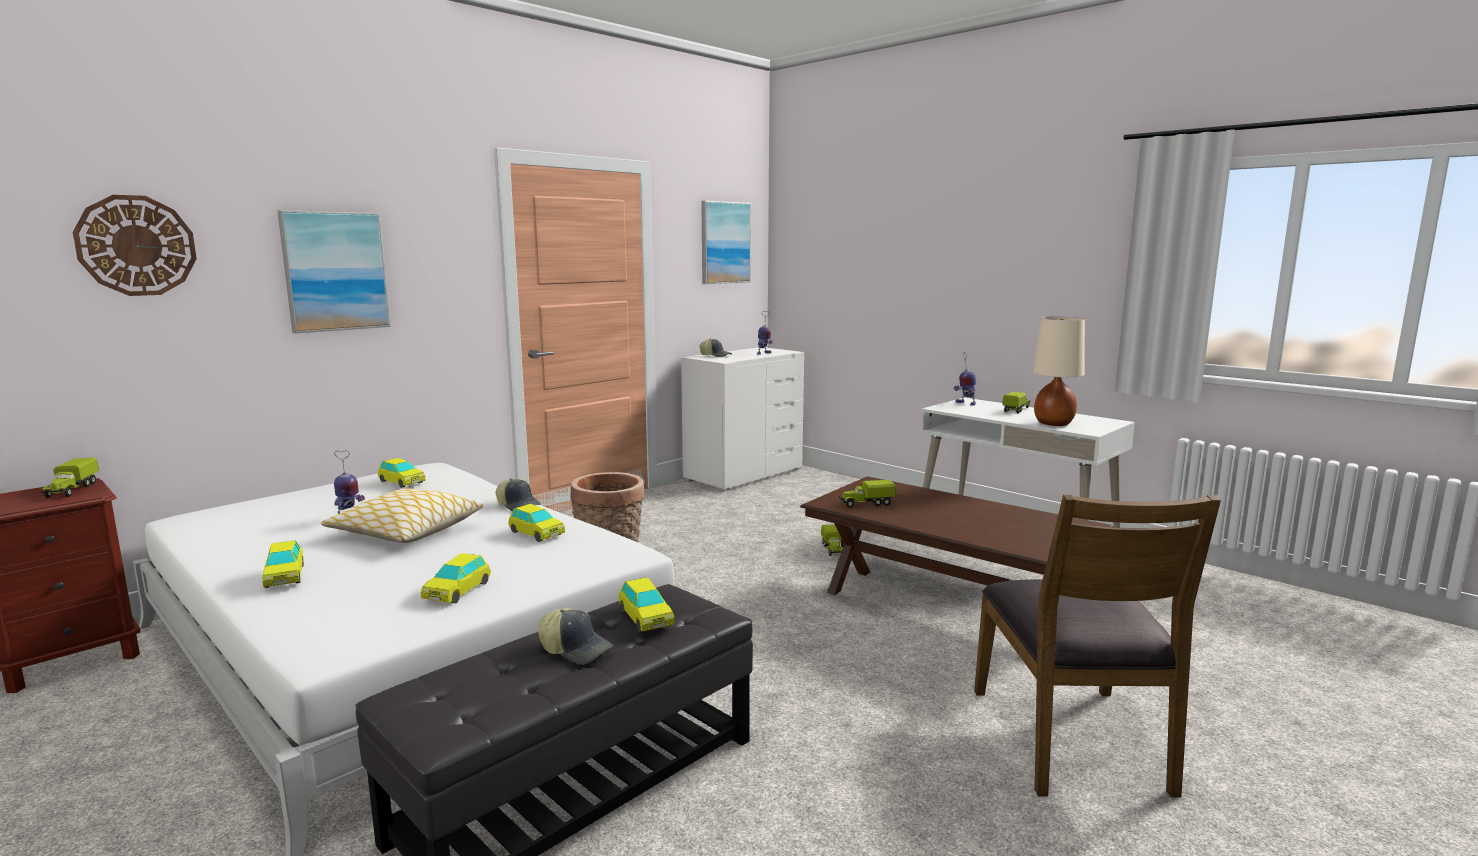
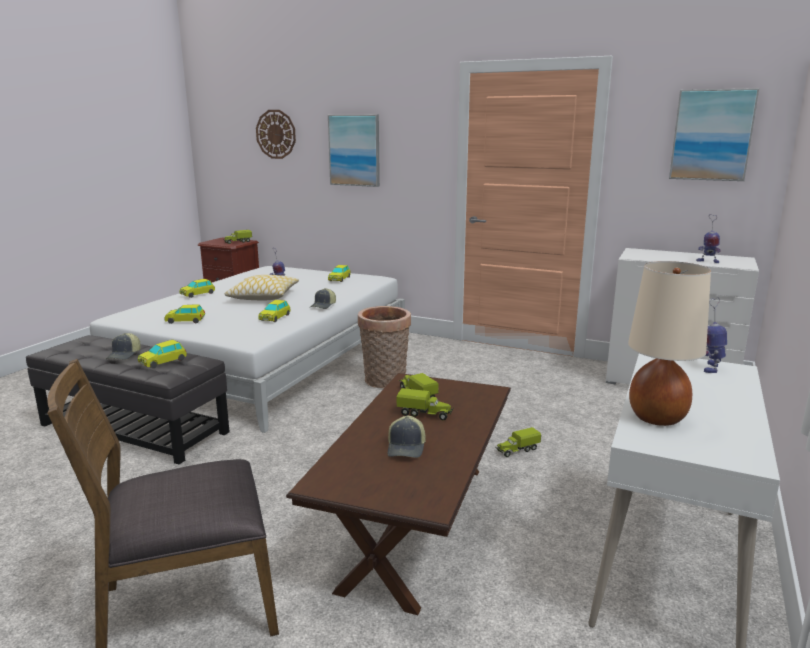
camera: 70 degrees right, 5 degrees up
(716, 356) = (654, 253): cap -> cap (407, 447)
(1016, 410) = (719, 395): toy truck -> toy truck (425, 414)

